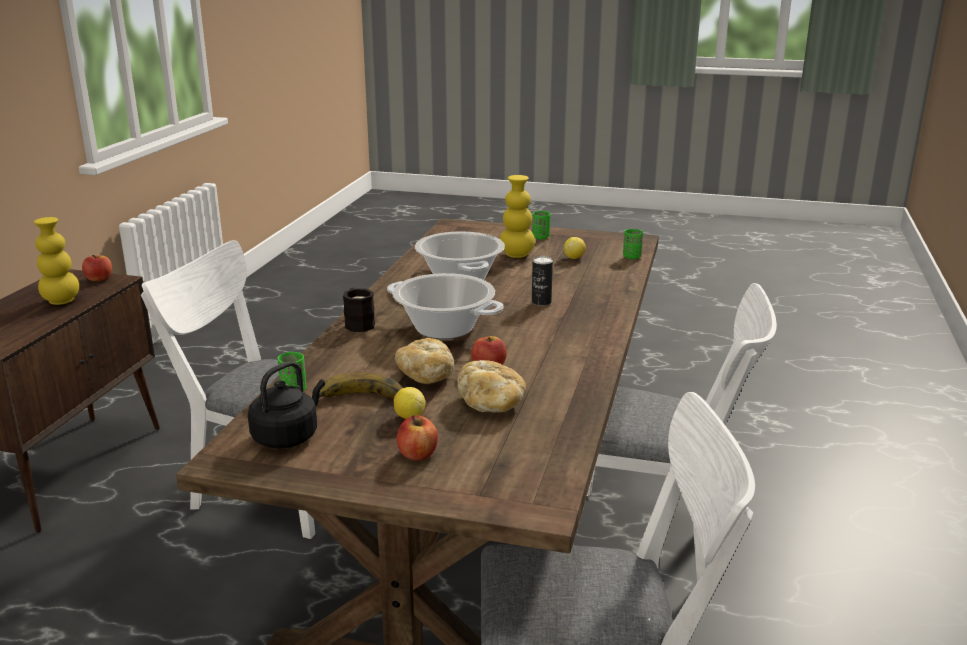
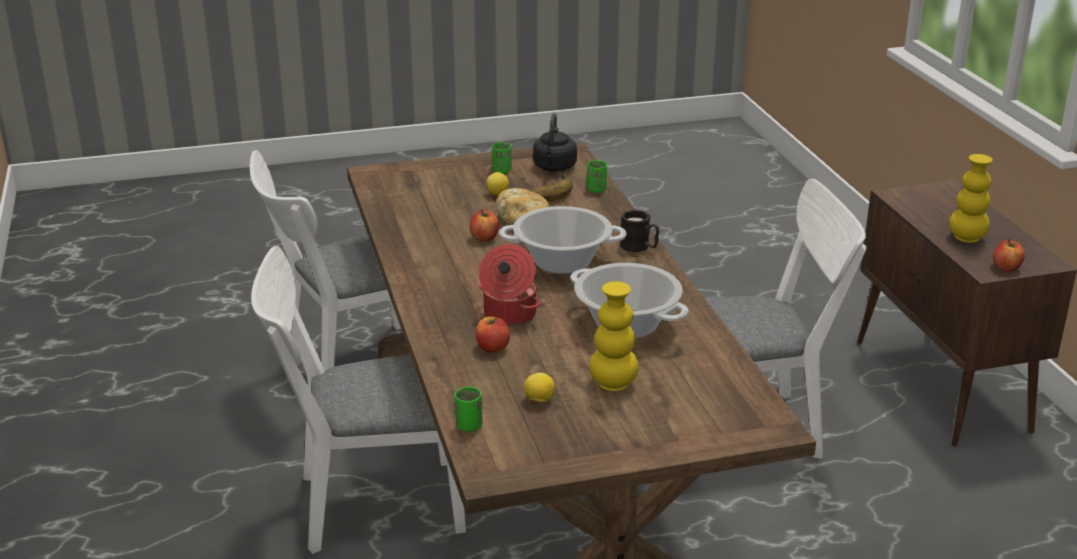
camera: 150 degrees right, 5 degrees up
(417, 454) = (466, 178): apple -> apple (492, 348)
(491, 403) = (454, 214): bread -> none
(540, 237) = (624, 434): green cup -> green cup (502, 171)
(541, 302) = (508, 315): can -> cooking pot

